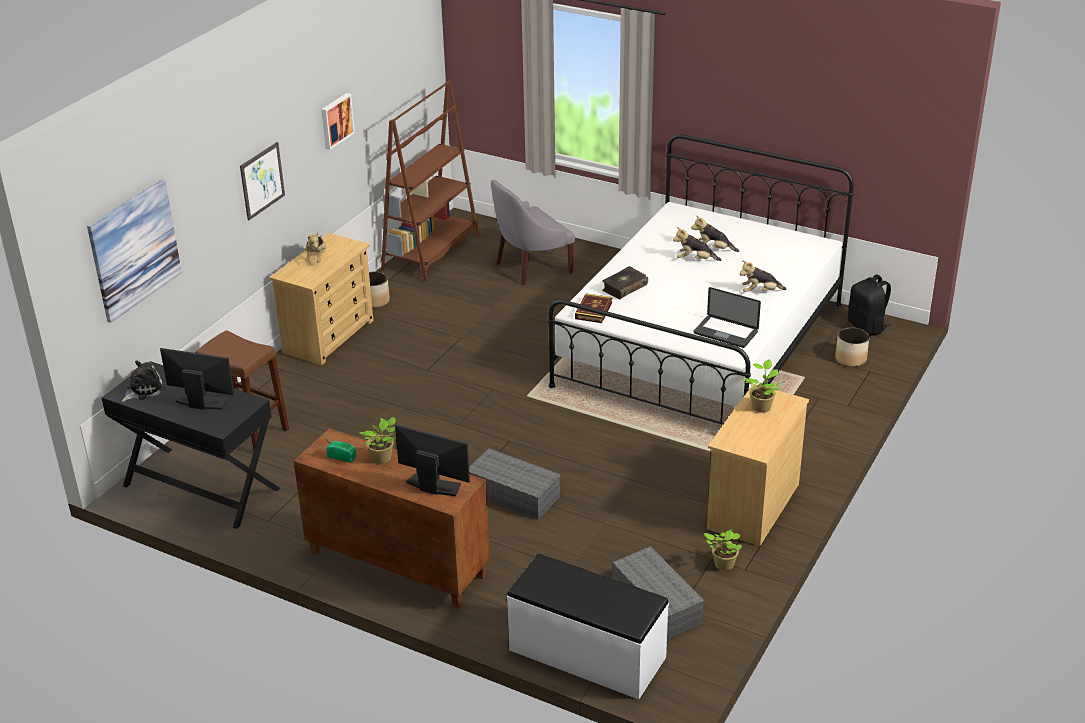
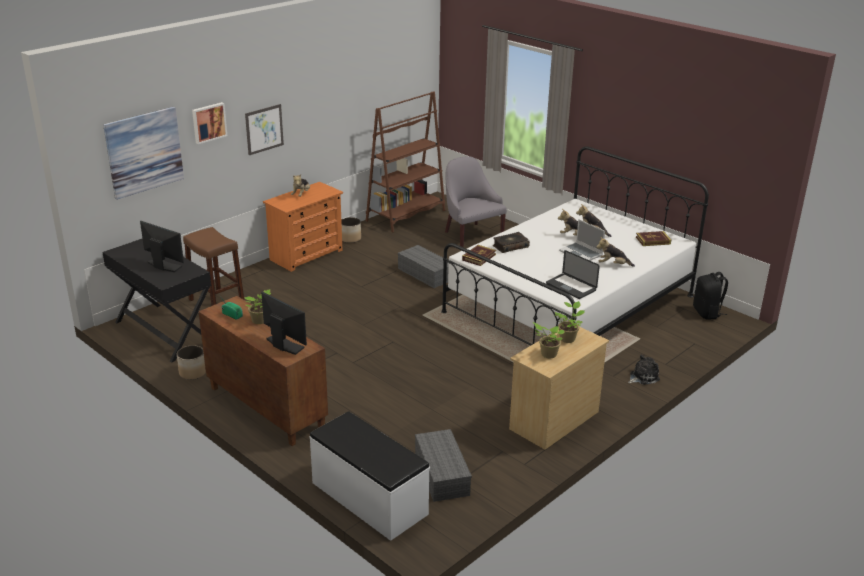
camera: 15 degrees right, 5 degrees down
(143, 389) = (132, 252): plush toy -> plush toy (642, 377)
(329, 336) = (306, 255): beige dresser -> orange dresser
(336, 120) = (335, 101): picture -> picture (208, 122)
(511, 494) = (375, 377): grey storage box -> grey storage box (424, 274)
(530, 267) = (471, 234): grey armchair -> grey armchair turned 75 degrees clockwise
(715, 282) = (581, 253): none -> laptop
(722, 565) = (508, 457): potted plant -> potted plant (547, 354)
(791, 248) = (653, 240): none -> book
(850, 359) = (683, 332): planter -> planter (193, 372)

